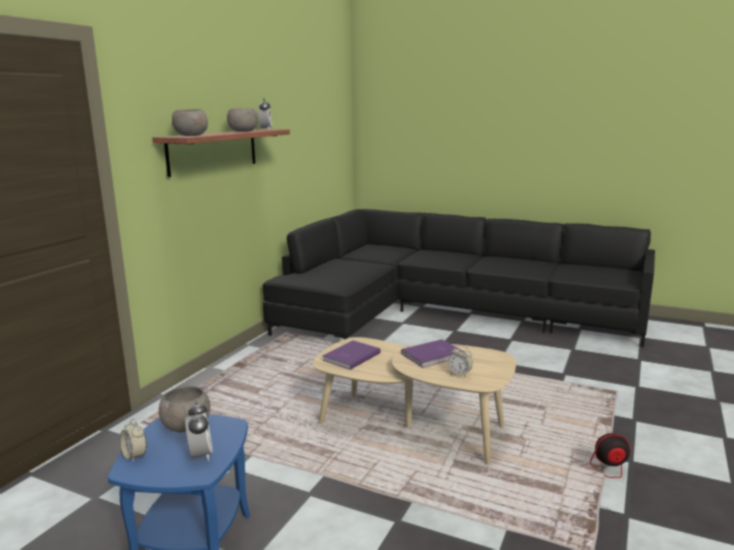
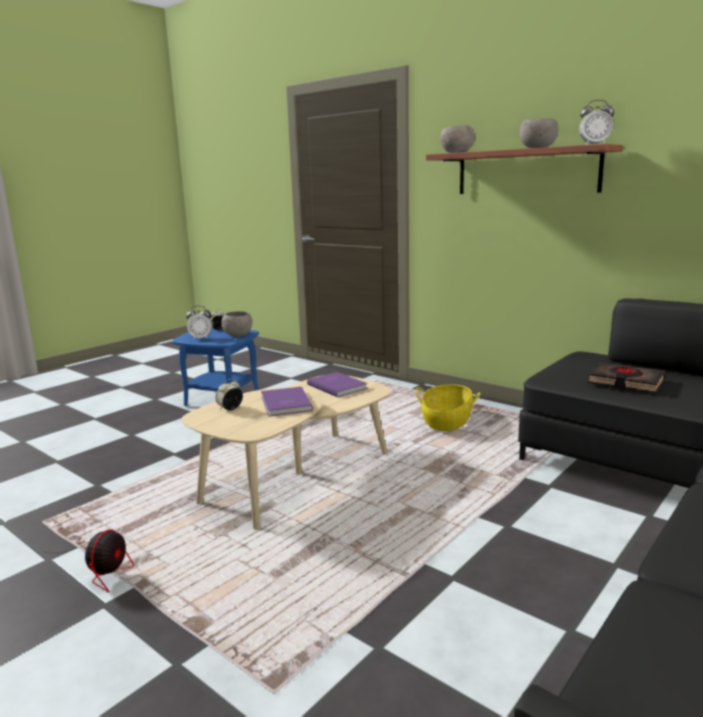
camera: 105 degrees right, 0 degrees up
(276, 376) = (447, 422): none -> basket
(348, 272) = (625, 382): none -> black book

